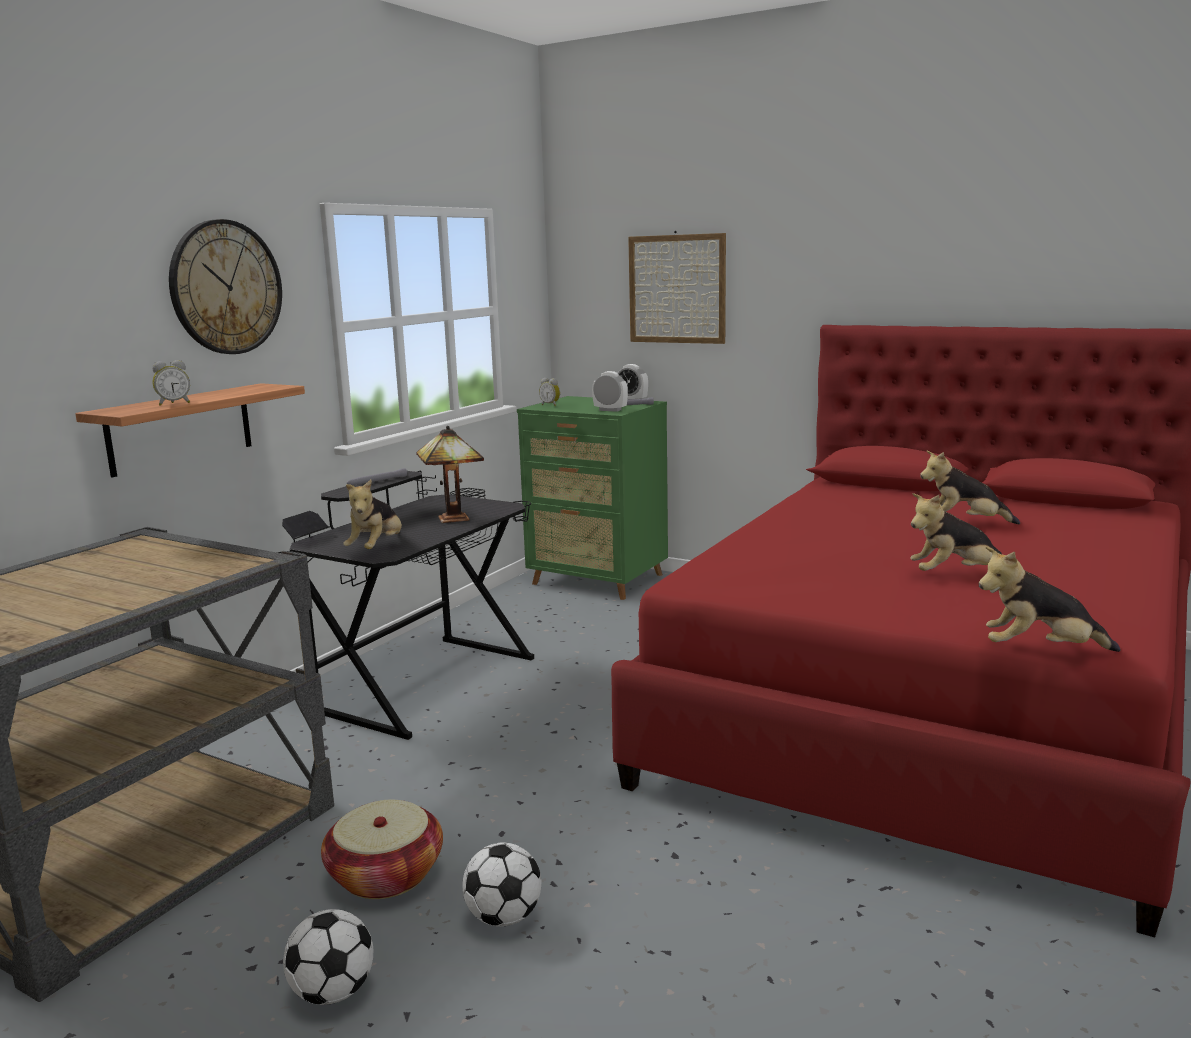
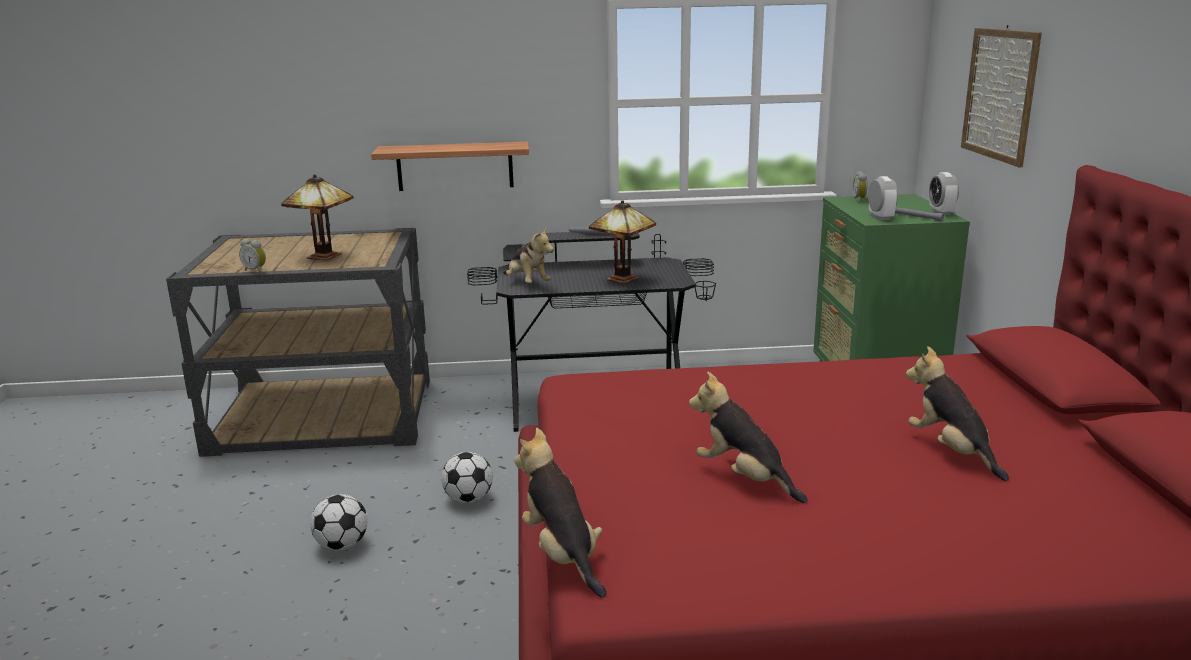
camera: 55 degrees right, 5 degrees up
(138, 578) = (324, 256): none -> table lamp
(174, 403) = (424, 149): alarm clock -> alarm clock (256, 270)
(226, 287) = (503, 68): wall clock -> none
(333, 992) = (243, 523): football -> football (468, 499)
(377, 548) = (527, 283): plush toy -> plush toy turned 105 degrees counterclockwise
(386, 875) = (357, 491): basket -> none

